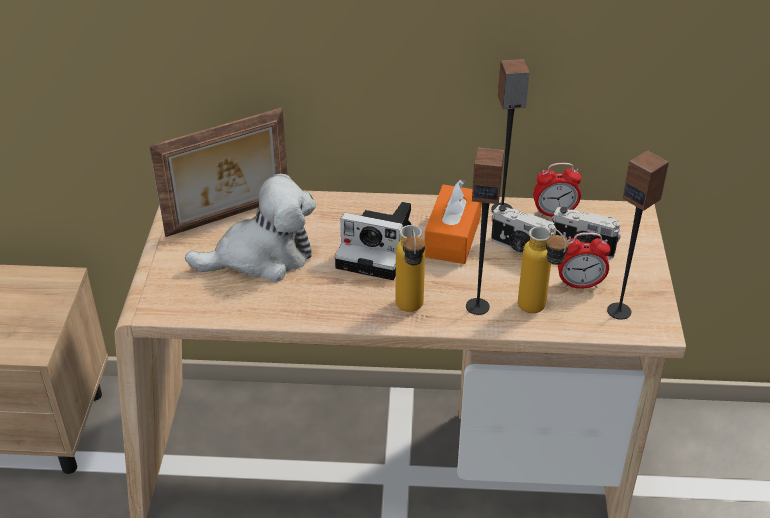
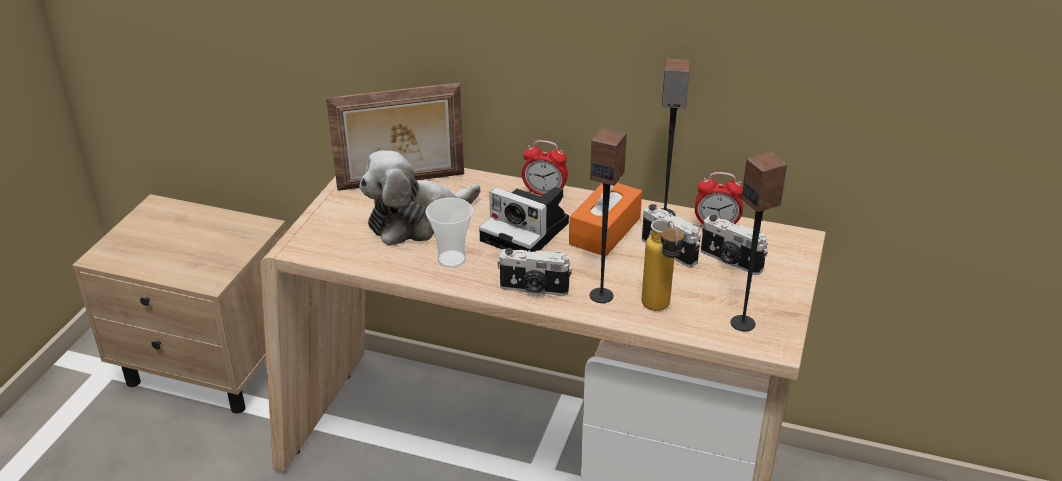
camera: 15 degrees right, 5 degrees down
(262, 256) = (416, 220): plush toy -> plush toy turned 150 degrees clockwise
(316, 294) = (451, 259): none -> cup
(410, 312) = (534, 289): bottle -> camera
(580, 284) = (713, 293): alarm clock -> alarm clock (544, 193)

